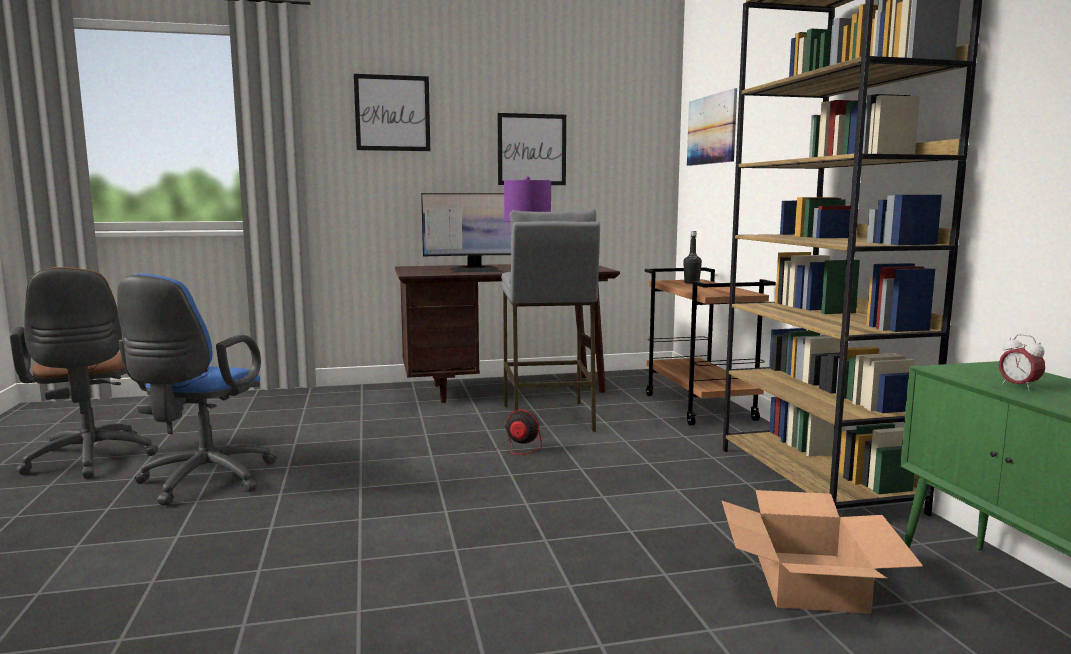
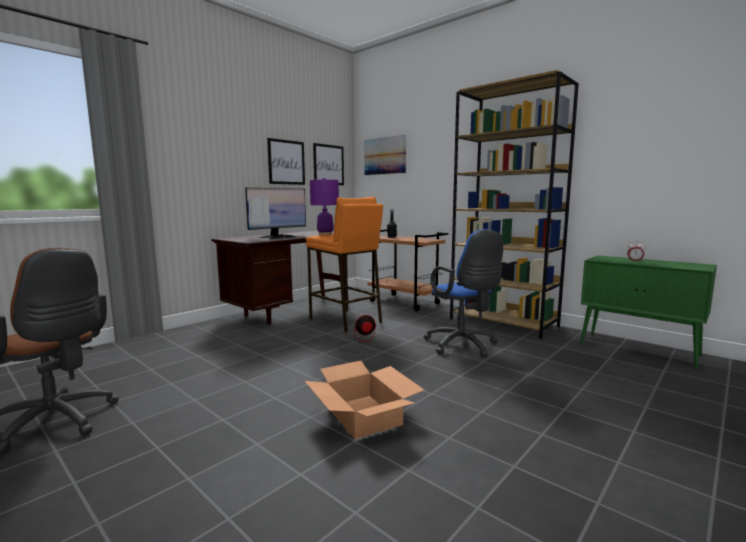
camera: 35 degrees left, 0 degrees up
(202, 482) = (200, 407): blue office chair -> blue office chair (463, 346)
(392, 113) = (203, 132): picture -> picture (328, 165)
(547, 418) = (345, 321): grey stool -> orange stool
(809, 580) = (573, 360): cardboard box -> cardboard box (363, 415)

